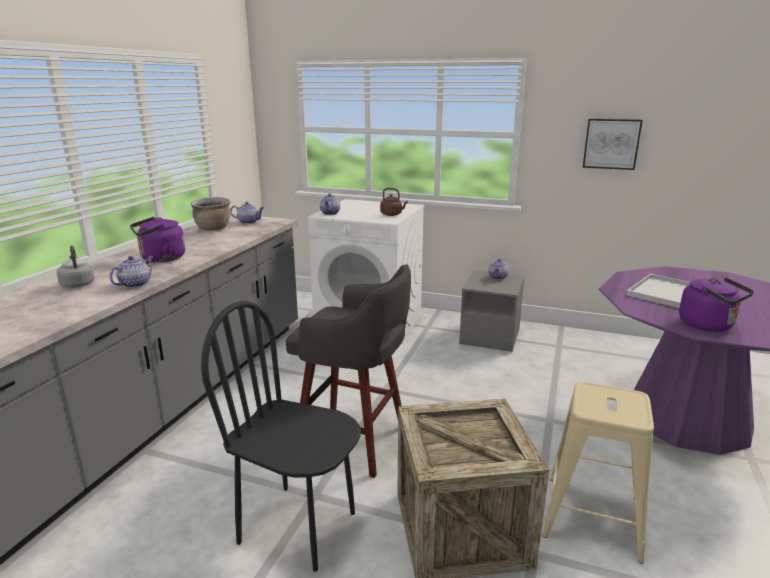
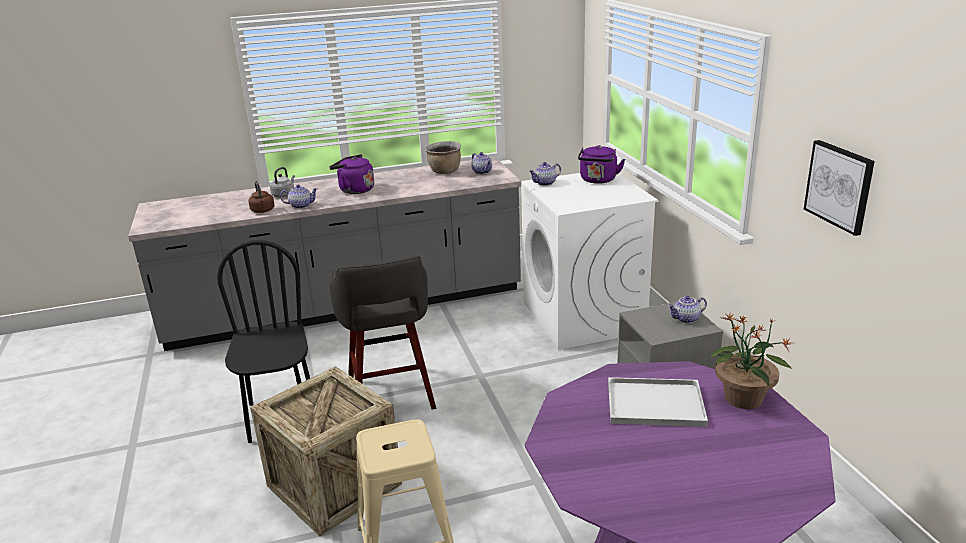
camera: 55 degrees right, 5 degrees up
(392, 214) = (588, 202): brown kettle -> brown kettle (263, 211)
(675, 274) = (743, 399): none -> potted plant
(709, 325) = (575, 447): purple kettle -> purple kettle (598, 180)

